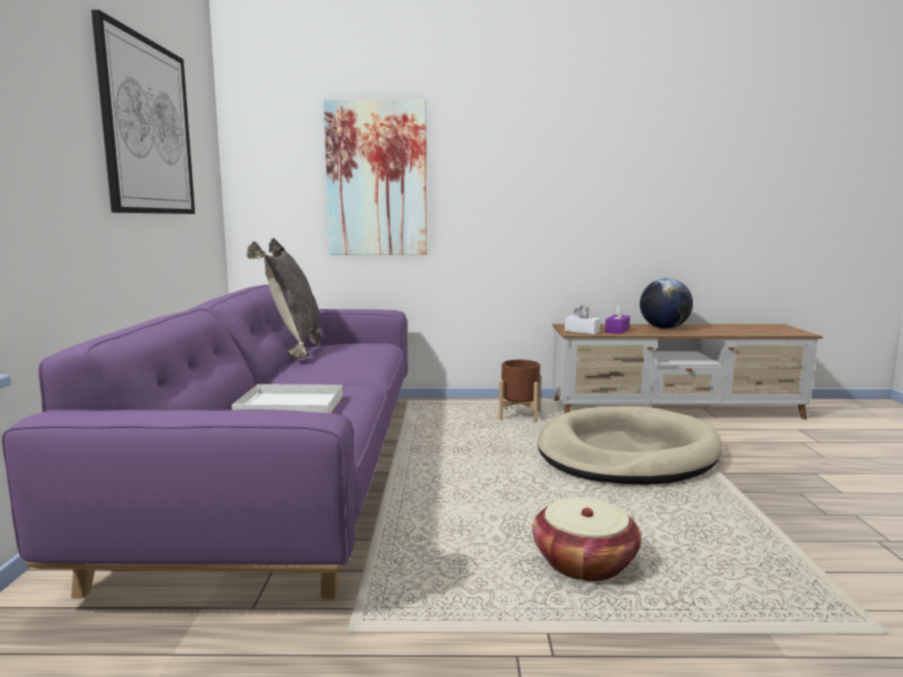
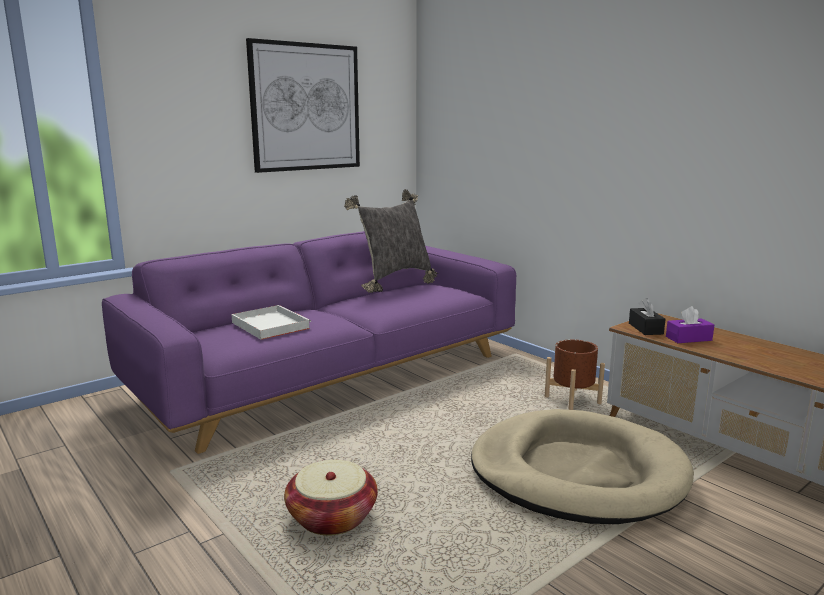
camera: 50 degrees right, 5 degrees up
(377, 179) = (512, 136): picture -> none
(582, 331) = (645, 328): white tissue box -> black tissue box
(664, 328) = (763, 352): globe -> none

